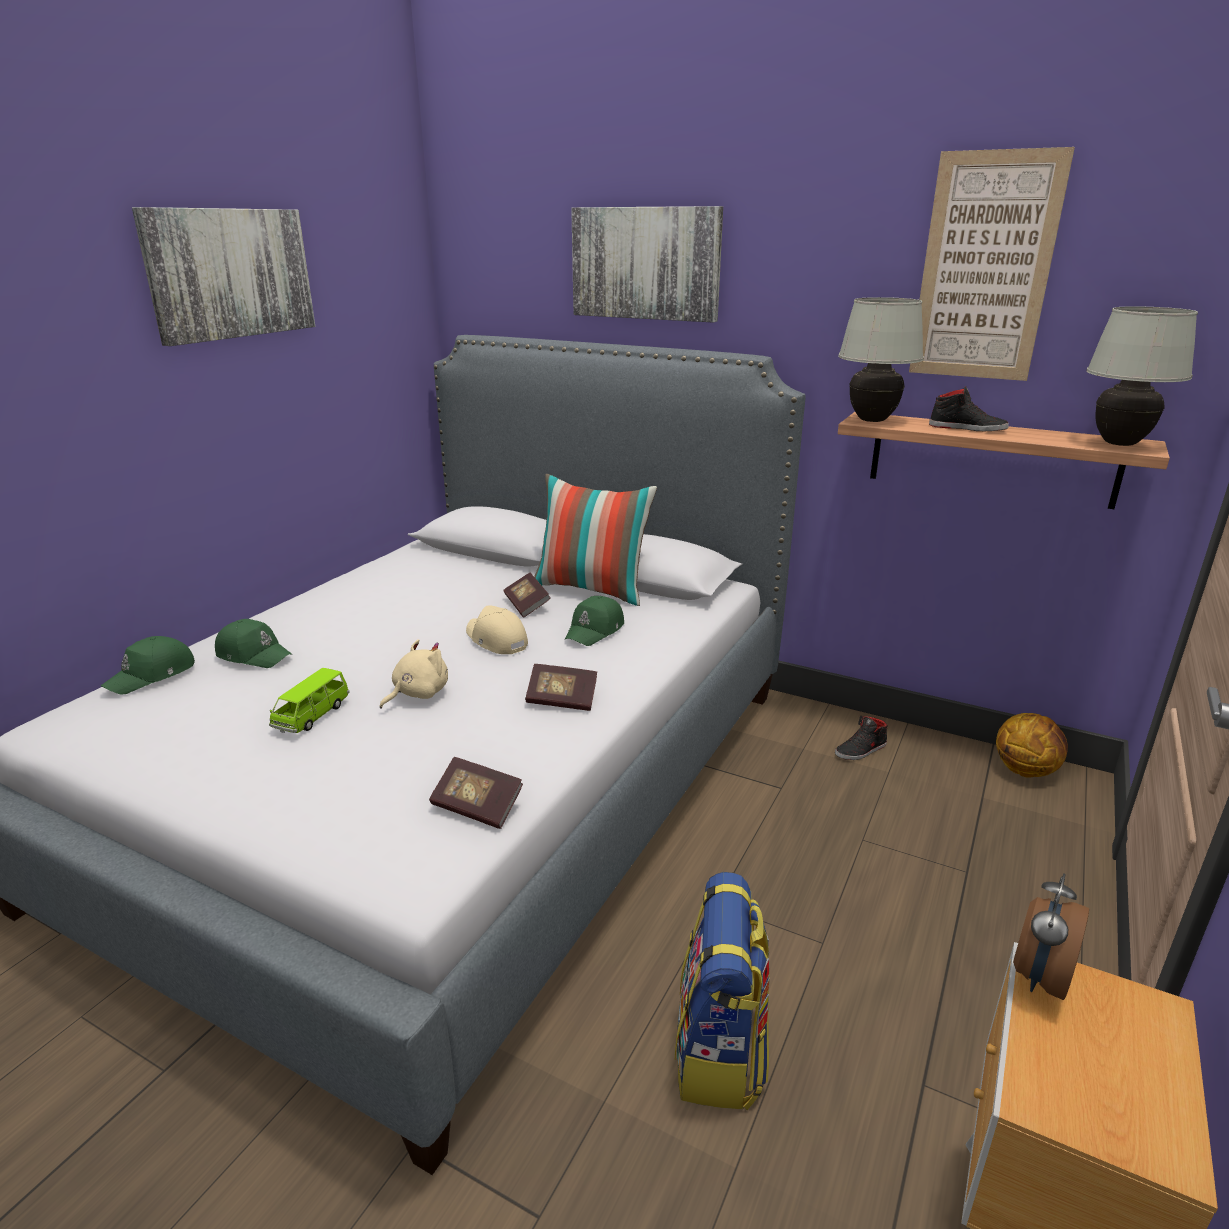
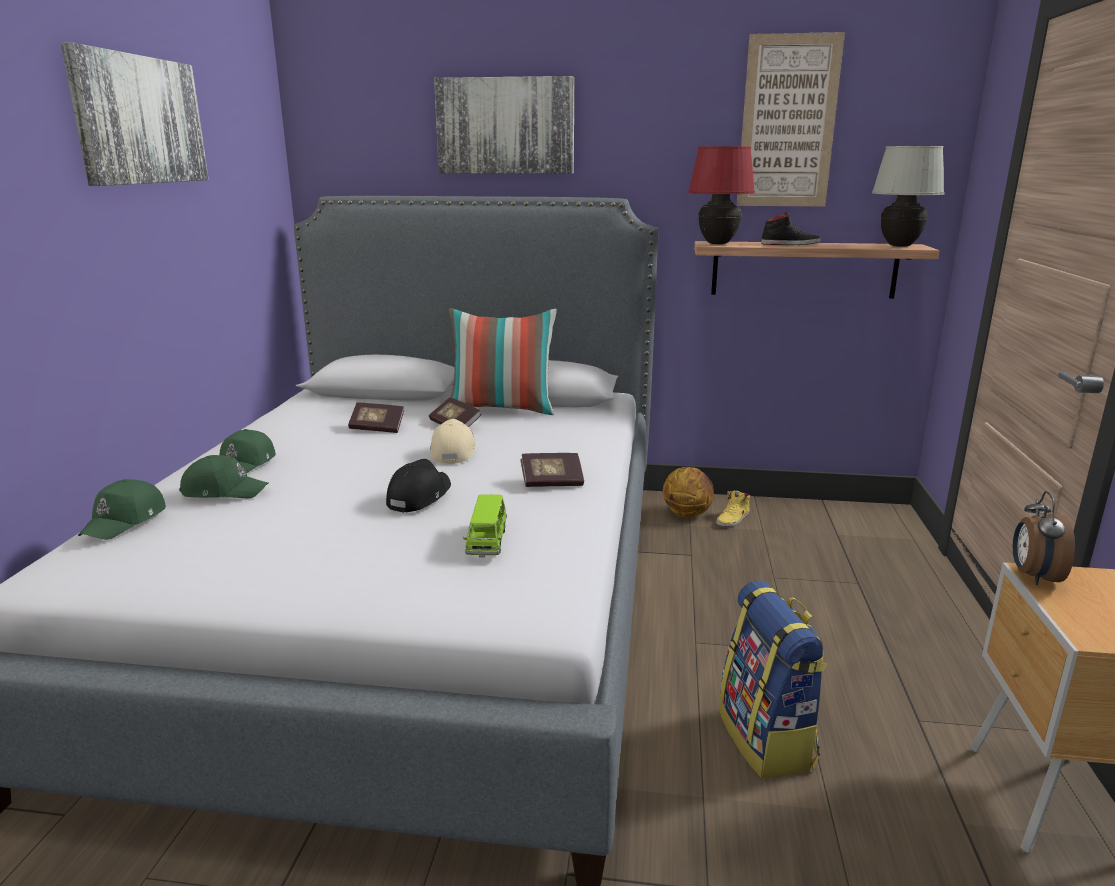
camera: 20 degrees left, 5 degrees down
(312, 716) = (332, 526): green toy car -> green toy car (487, 542)
(417, 694) = (419, 496): beige plush toy -> black cap
(477, 807) = (552, 560): book -> book (377, 428)
(496, 640) = (452, 452): beige cap -> beige cap turned 60 degrees clockwise
(595, 630) = (533, 435): green cap -> green cap (246, 464)
(861, 750) = (733, 519): black shoe -> yellow shoe
(872, 420) = (717, 244): white table lamp -> red table lamp
(1025, 770) = (854, 512): basketball -> basketball (687, 514)

